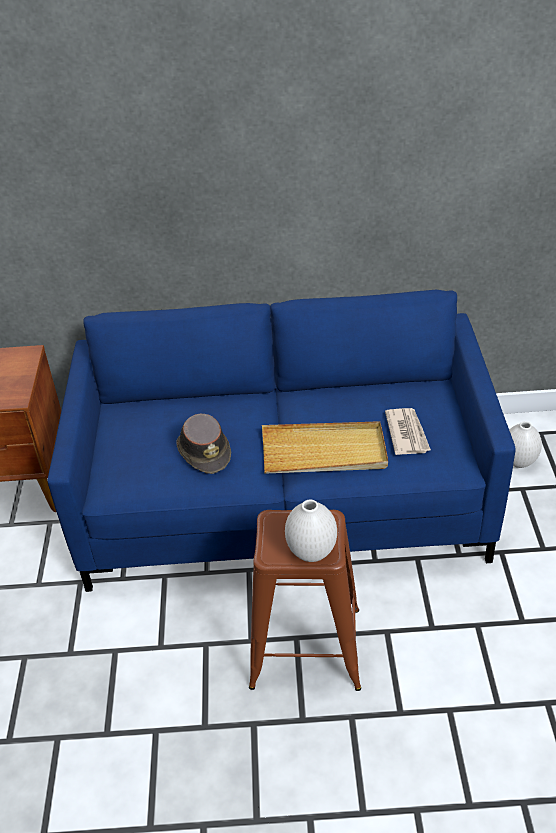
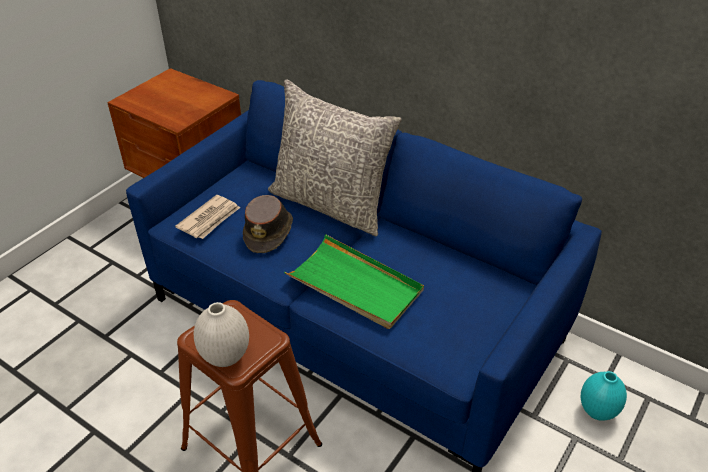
camera: 35 degrees right, 0 degrees up
(229, 401) = (331, 204): none -> grey pillow
(324, 452) = (355, 285): beige tray -> green tray
(407, 433) = (442, 310): newspaper -> newspaper (210, 219)
(519, 462) = (597, 412): white vase -> turquoise vase

